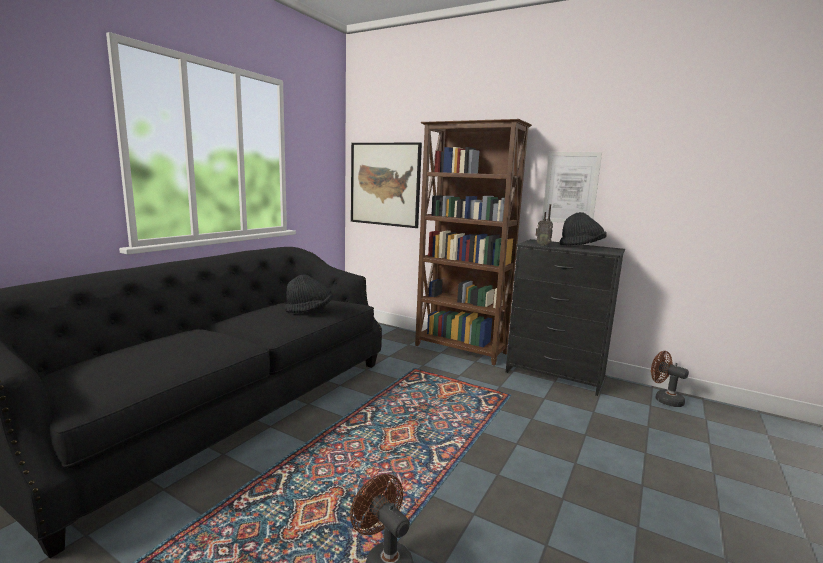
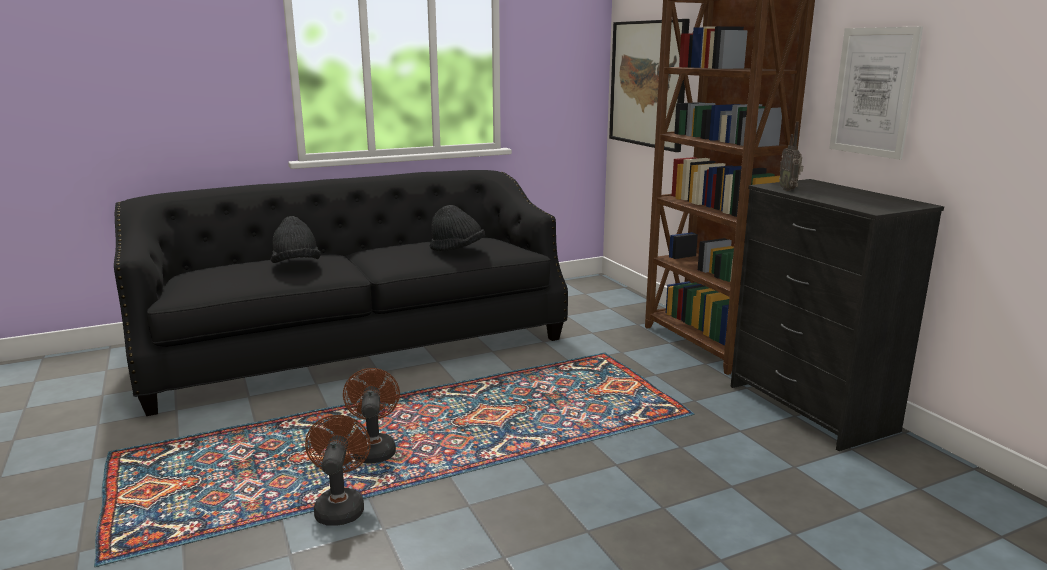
camera: 35 degrees right, 5 degrees up
(581, 247) = (858, 197): black hat -> black hat (296, 265)
(664, 399) = (965, 489): brown fan -> brown fan (374, 449)

